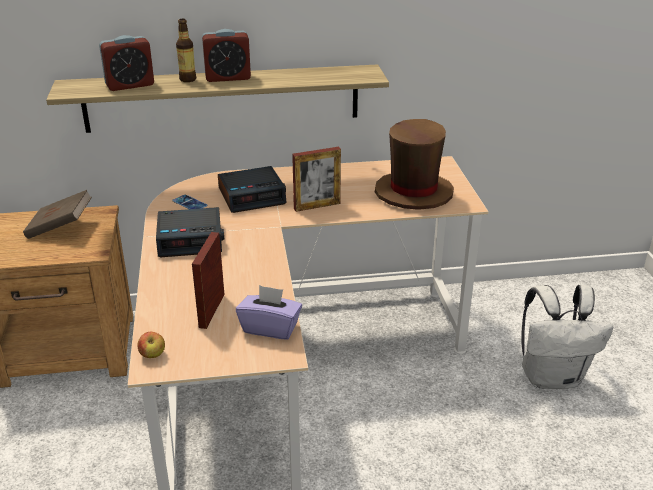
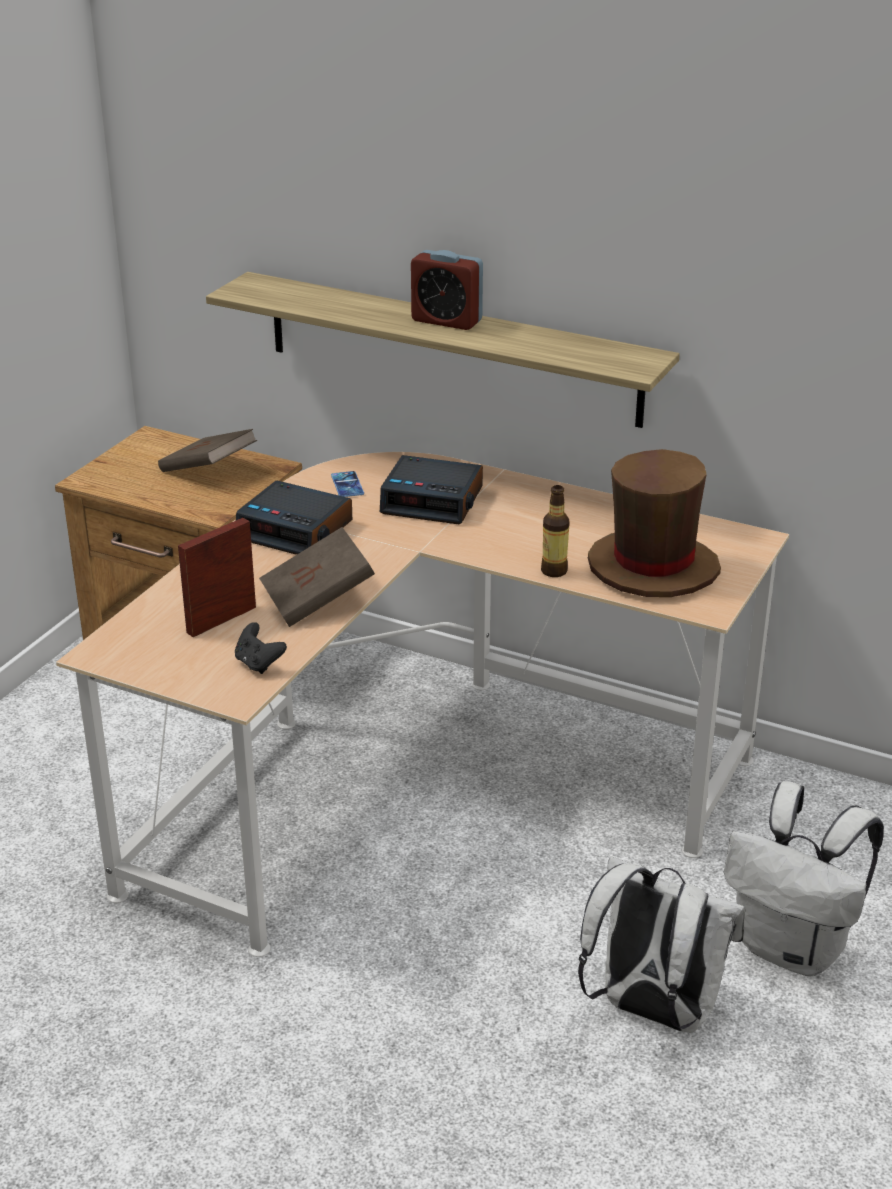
camera: 35 degrees right, 0 degrees up
(130, 85) = (318, 301): alarm clock -> none
(152, 355) = (110, 642): apple -> none
(188, 79) = (395, 310): bottle -> bottle (554, 571)
(257, 275) = (317, 600): none -> brown book
(270, 328) = (258, 664): purple tissue box -> black game controller
(317, 206) = (497, 541): picture frame -> none
(529, 443) = (652, 1011): none -> white backpack

